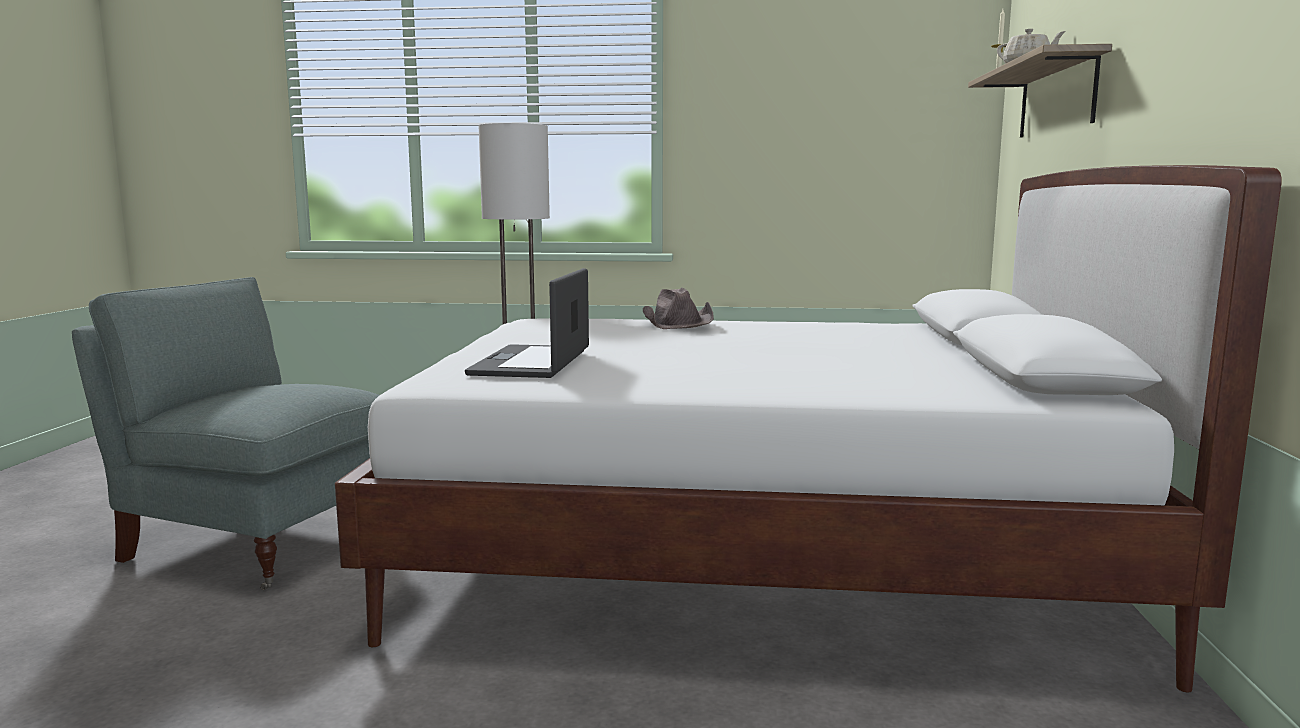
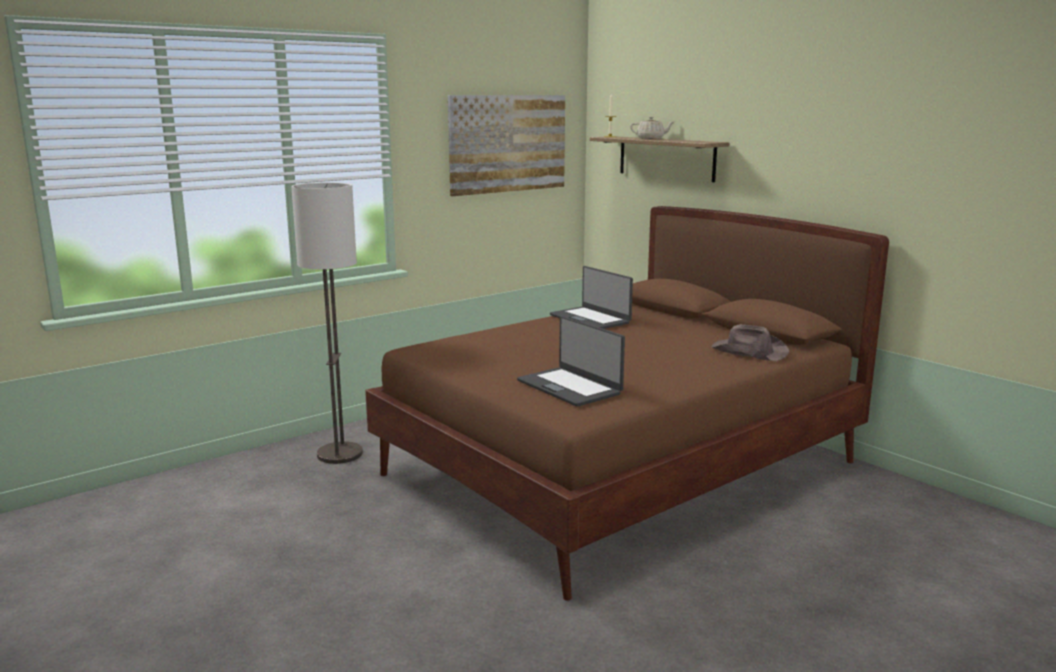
camera: 45 degrees left, 5 degrees up
(256, 544) = (337, 591): grey armchair -> none
(678, 323) = (523, 332): brown hat -> brown hat (748, 351)
(756, 553) = (621, 468): white bed -> brown bed
(810, 327) = (590, 319): none -> laptop
(849, 98) = (508, 143): none -> picture

